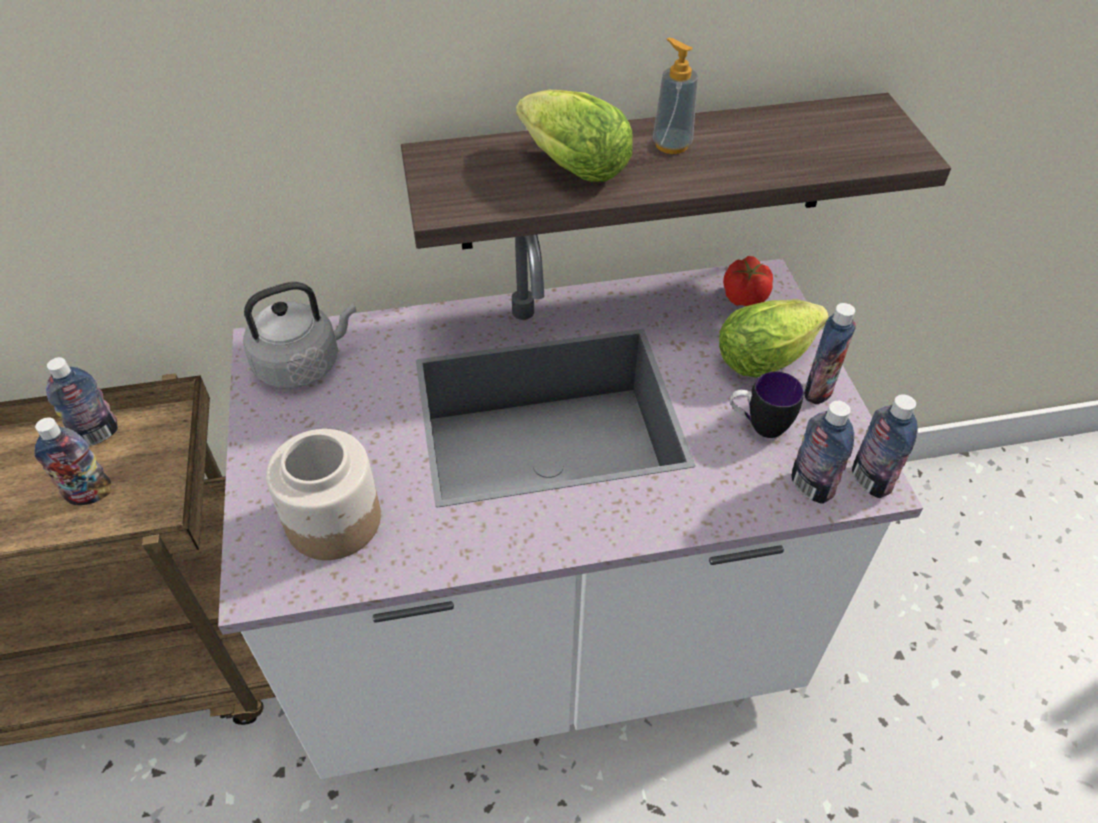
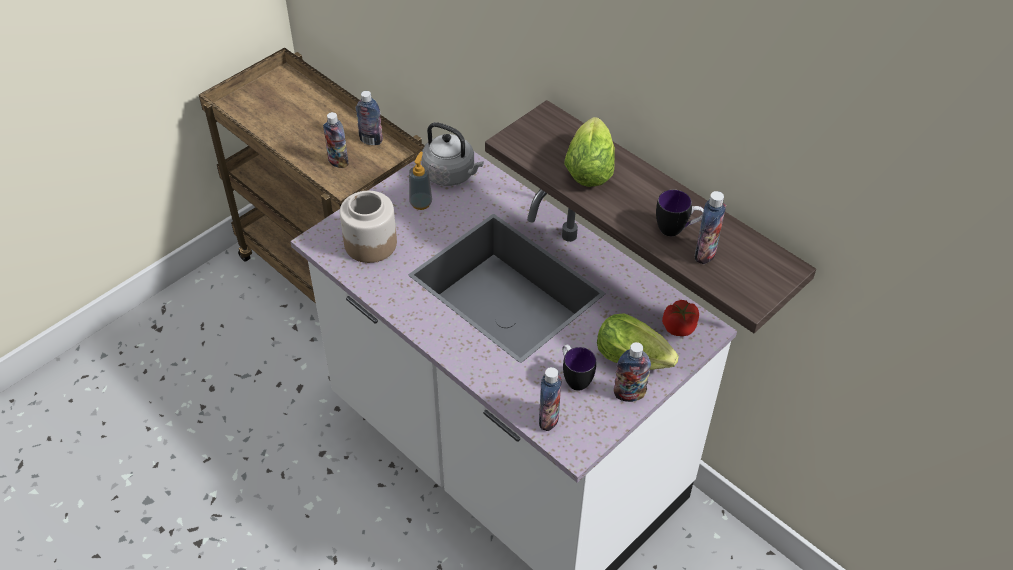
camera: 55 degrees right, 0 degrees up
(671, 145) = (650, 197): soap dispenser -> soap dispenser (421, 203)
(747, 152) = (676, 230): none -> mug
(870, 481) = (576, 445): bottle -> bottle (705, 253)

